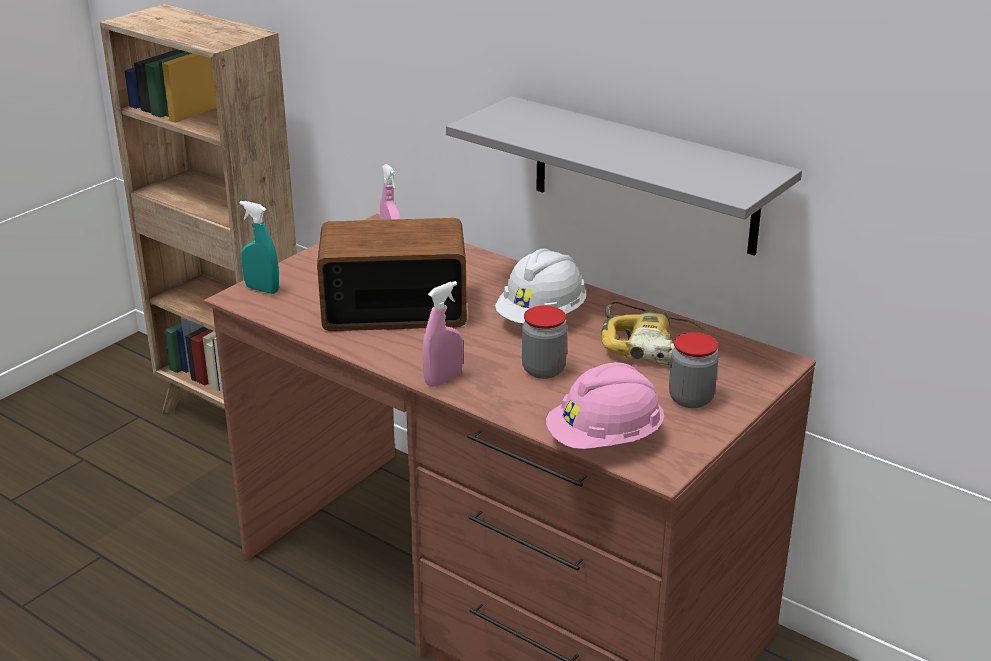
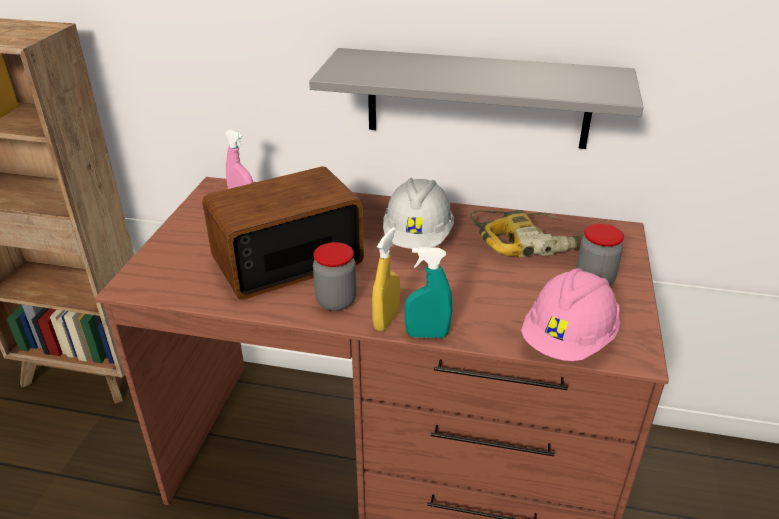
camera: 25 degrees left, 5 degrees up
(262, 289) = (148, 273): turquoise spray bottle -> turquoise spray bottle (427, 334)
(443, 380) = (386, 321): pink spray bottle -> yellow spray bottle
(543, 370) = (461, 286): jar -> jar (336, 301)

